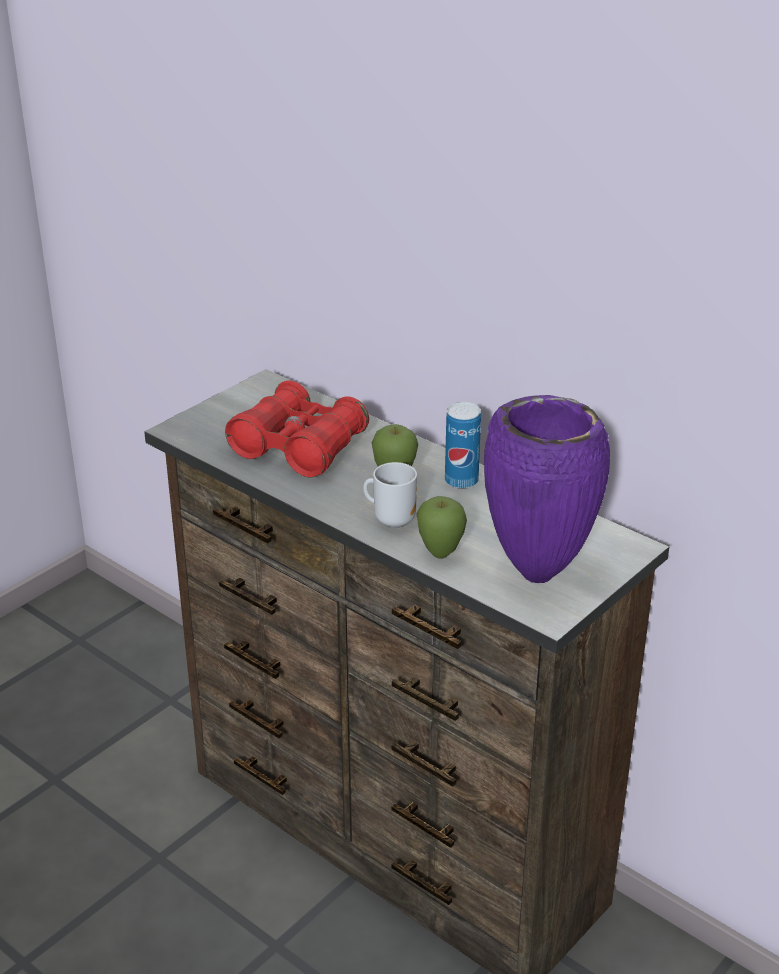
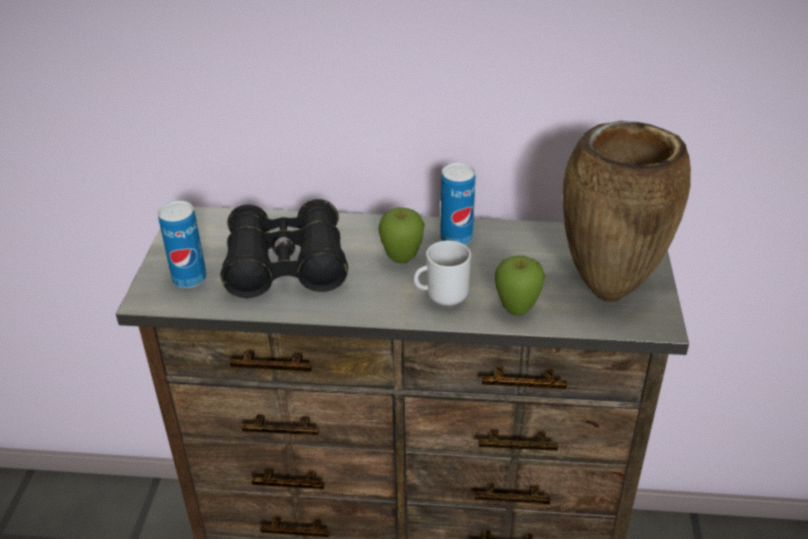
camera: 35 degrees left, 5 degrees up
(219, 427) = (189, 279): none -> can
(299, 447) = (286, 266): red binoculars -> black binoculars
(539, 573) = (607, 291): purple vase -> brown vase

